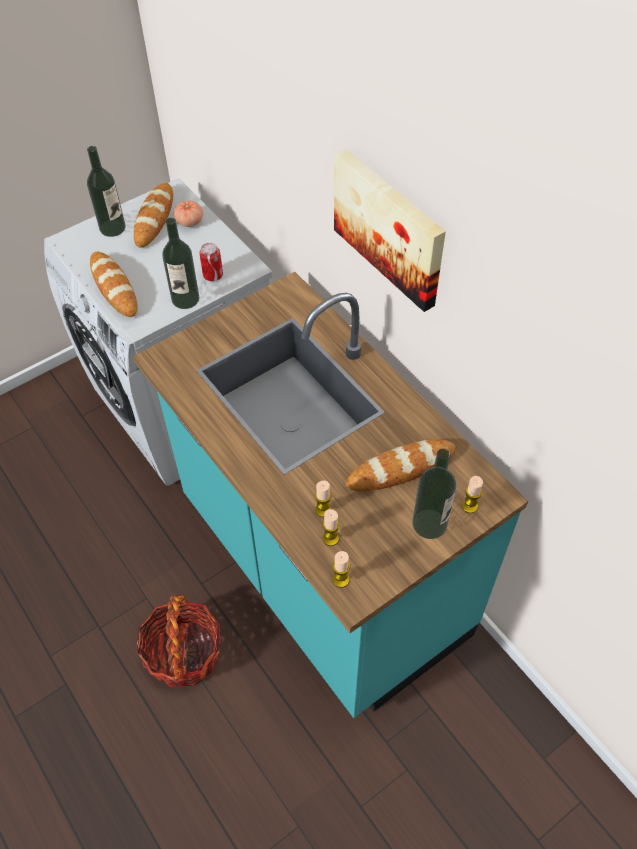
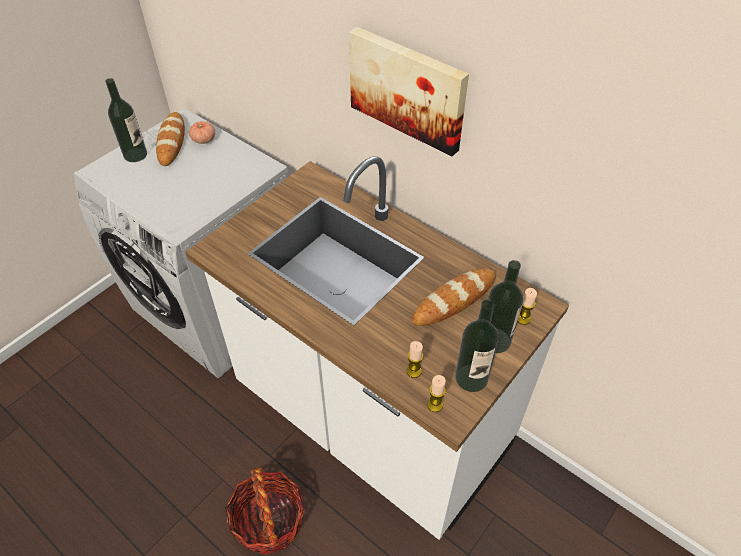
camera: 15 degrees left, 5 degrees down
(114, 287) = (149, 201): bread -> none
(185, 299) = (217, 200): bottle -> bottle (471, 378)
(213, 275) = (237, 178): can -> none
(320, 570) = (370, 420): turquoise counter -> white counter
(323, 510) = (398, 348): candle -> none

